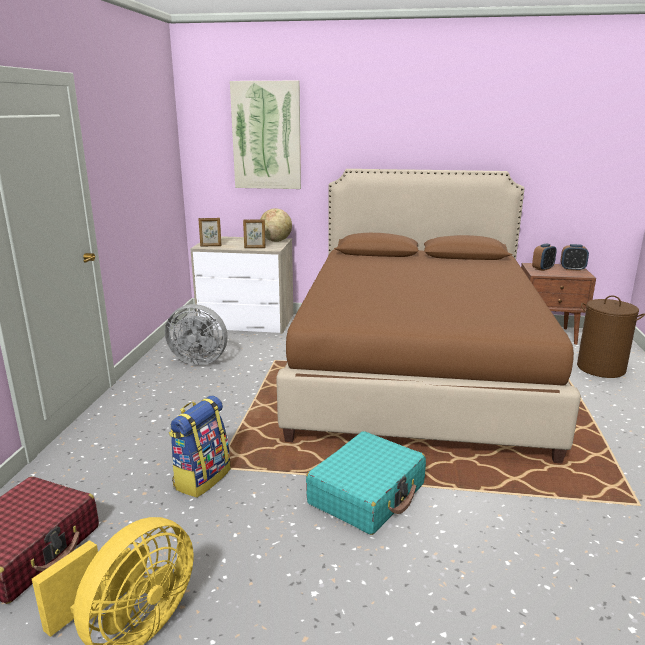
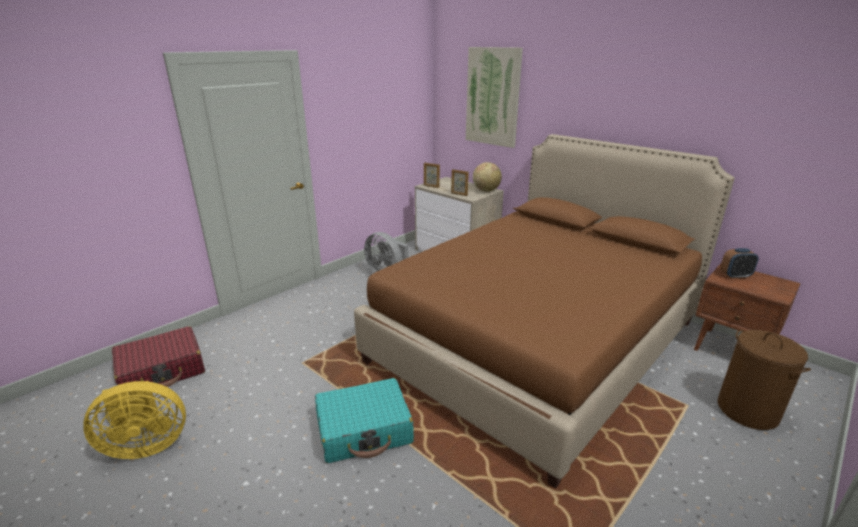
camera: 35 degrees right, 5 degrees up
(201, 478) = (286, 366): backpack -> none
(572, 269) = (775, 286): alarm clock -> none

